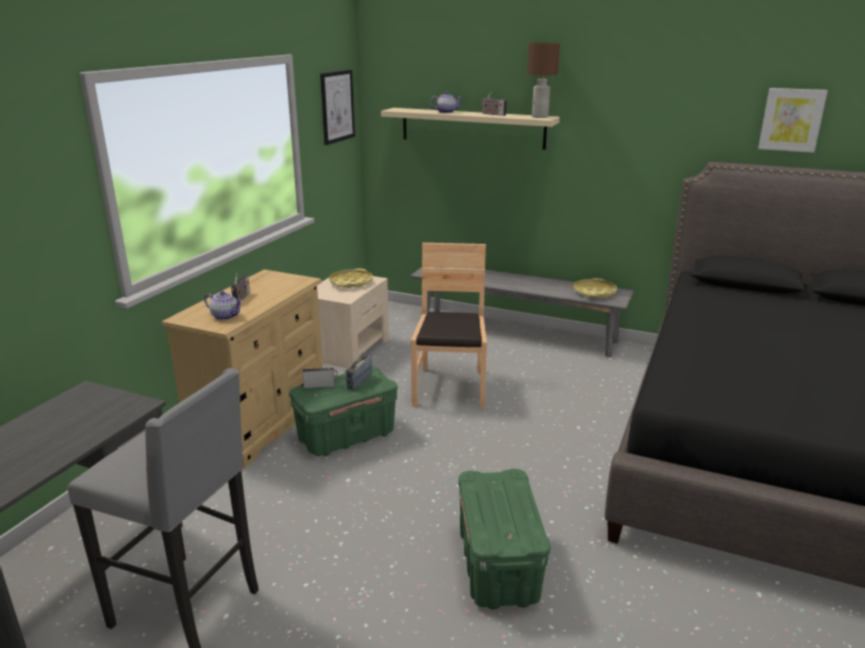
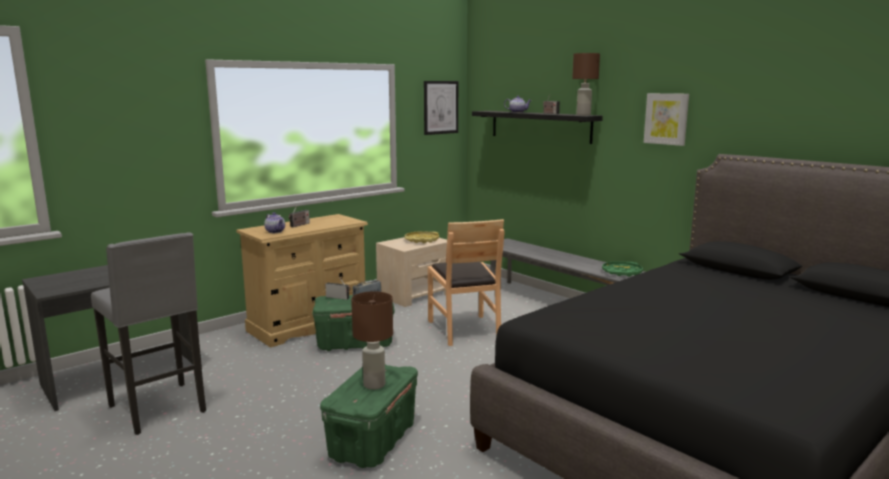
camera: 25 degrees right, 10 degrees down
(450, 387) = (464, 330): brown chair -> brown chair turned 135 degrees clockwise
(472, 128) = (539, 126): beige shelf -> black shelf
(506, 507) = (373, 385): none -> brown table lamp
(594, 292) = (622, 272): yellow tray -> green tray
(791, 120) = (798, 114): picture -> picture (666, 119)

